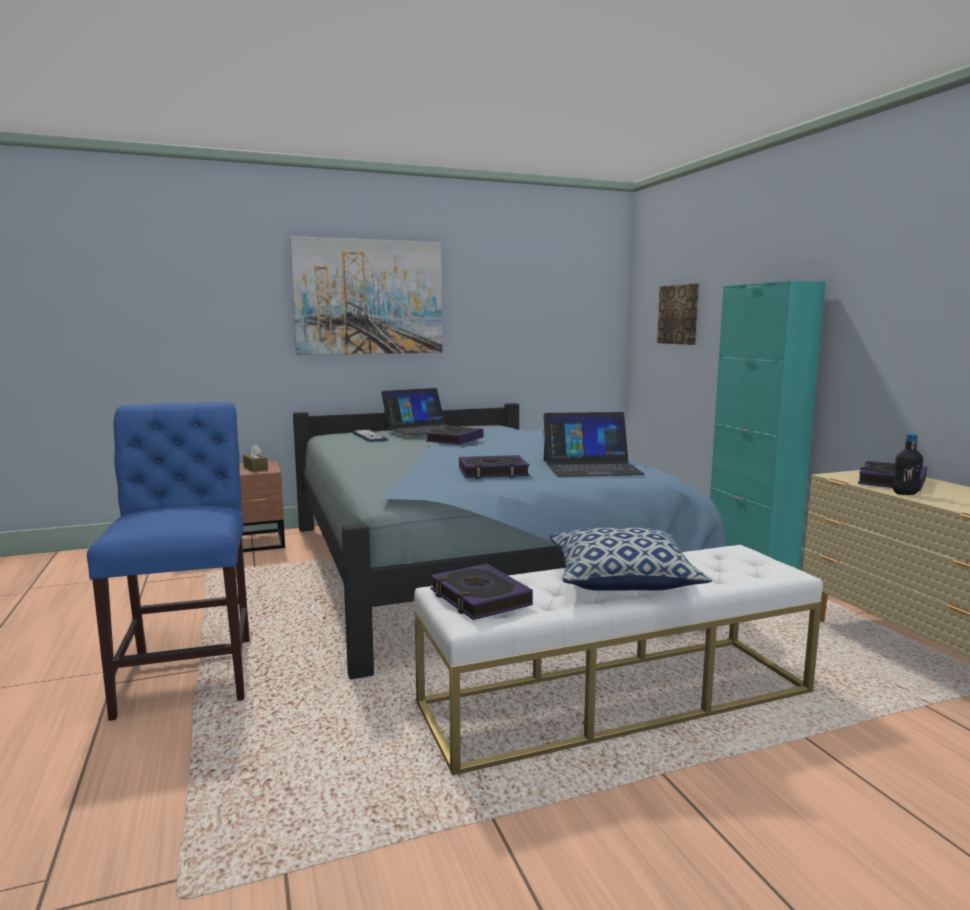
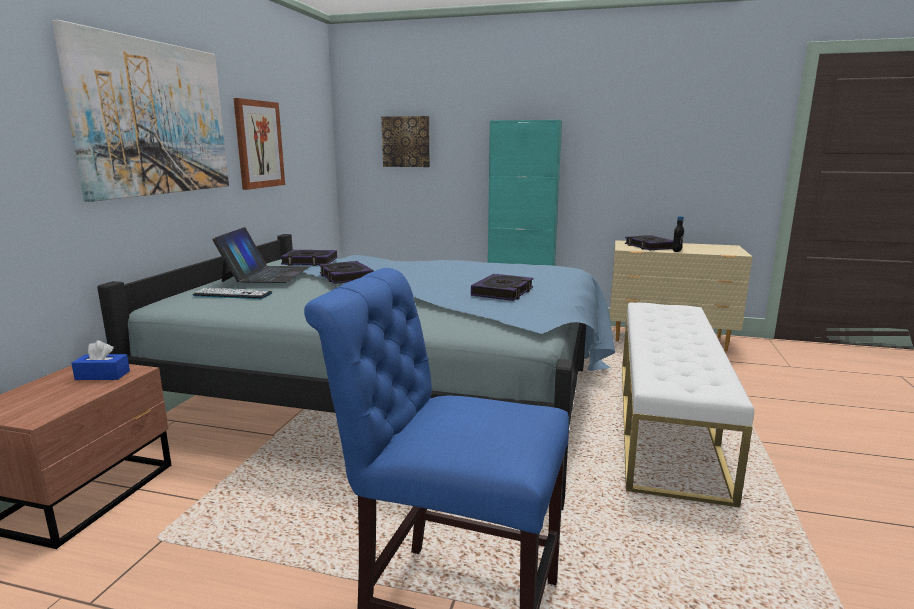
camera: 55 degrees left, 5 degrees up
(255, 468) = (102, 375): brown tissue box -> blue tissue box
(479, 598) = (688, 379): book -> book (309, 262)
(495, 317) = (259, 144): none -> picture
(591, 467) = (526, 272): laptop -> none
(622, 580) = (676, 339): pillow -> none

